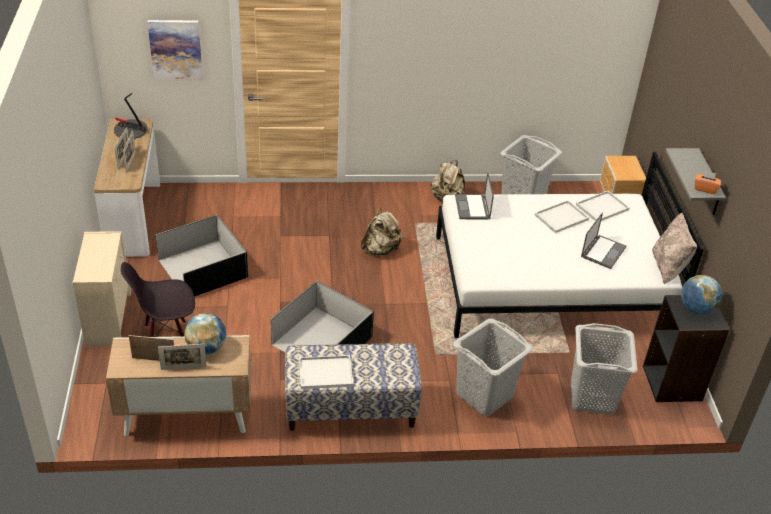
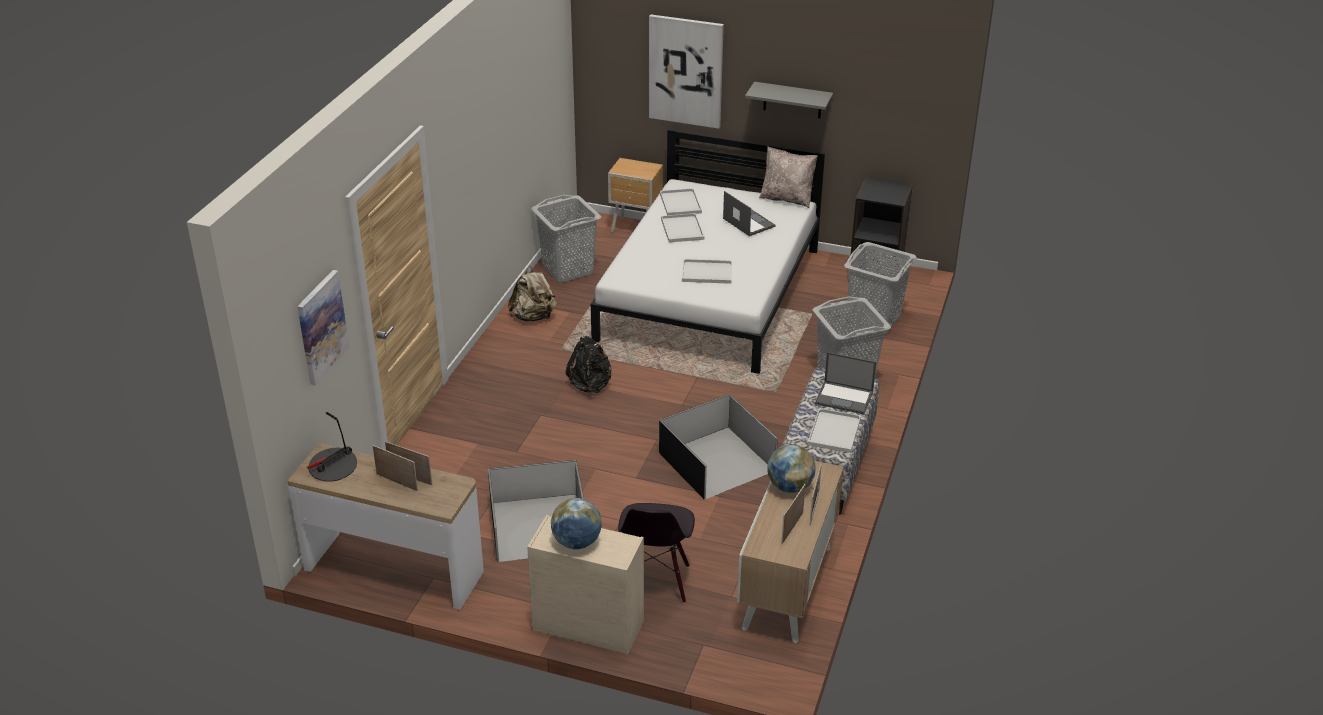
camera: 65 degrees left, 5 degrees down
(381, 249) = (591, 384): beige backpack -> black backpack
(472, 207) = (633, 273): laptop -> laptop (845, 398)
(504, 246) = (706, 273): none -> white tray
(677, 108) = (686, 71): none -> picture
(696, 309) = (880, 189): globe -> globe (577, 542)
(705, 189) = (816, 97): orange tissue box -> none

